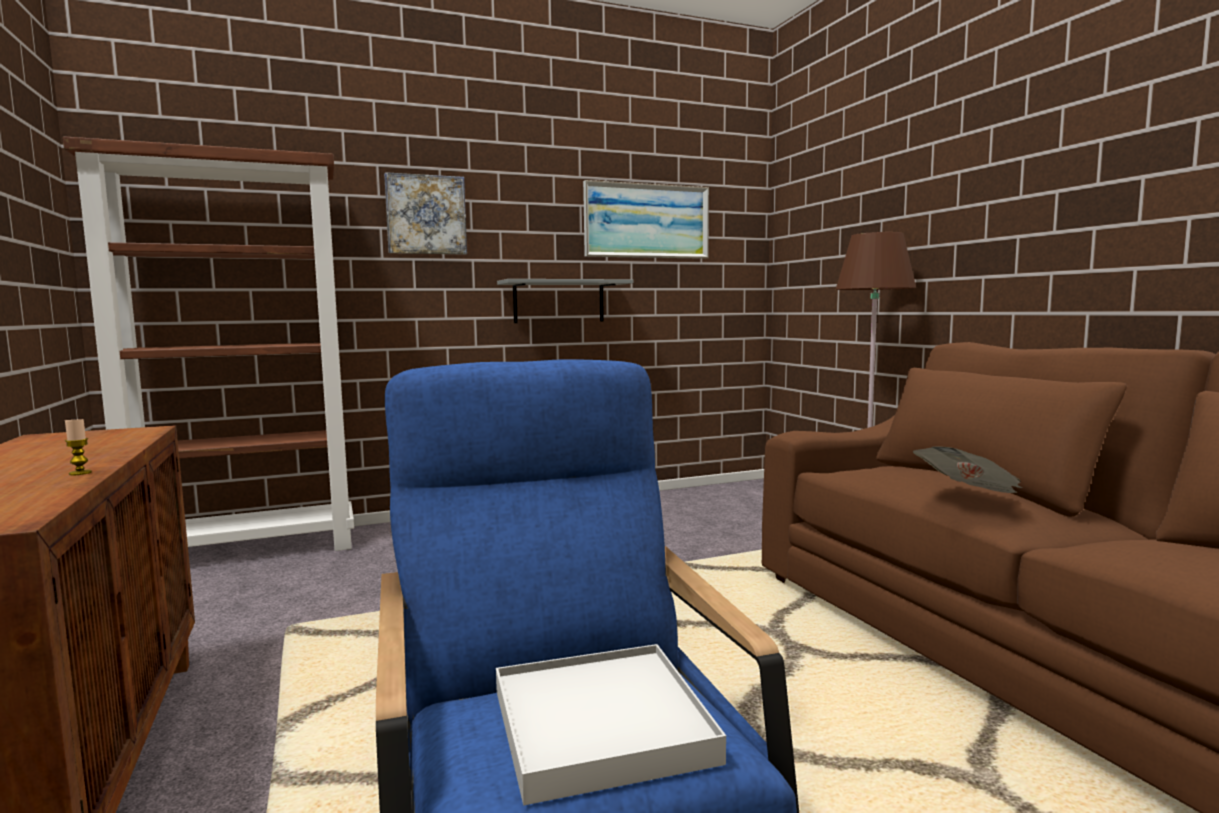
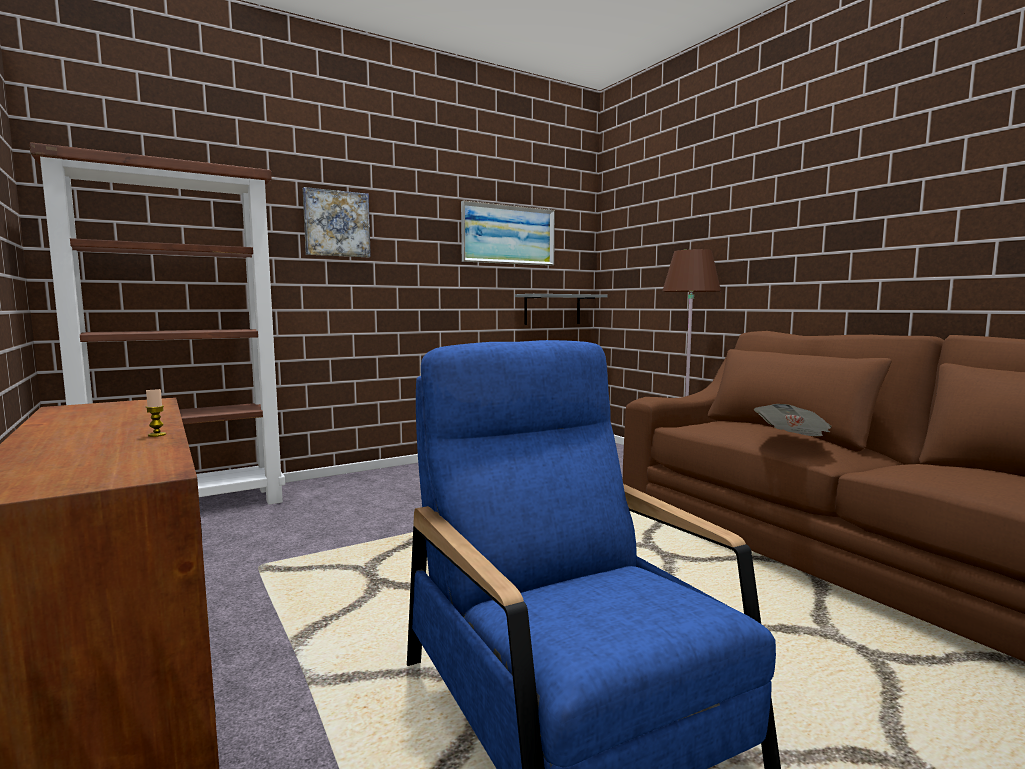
camera: 10 degrees left, 0 degrees up
(559, 301) = (441, 297): grey shelf -> grey shelf (552, 309)
(601, 726) = (632, 604): white tray -> none

